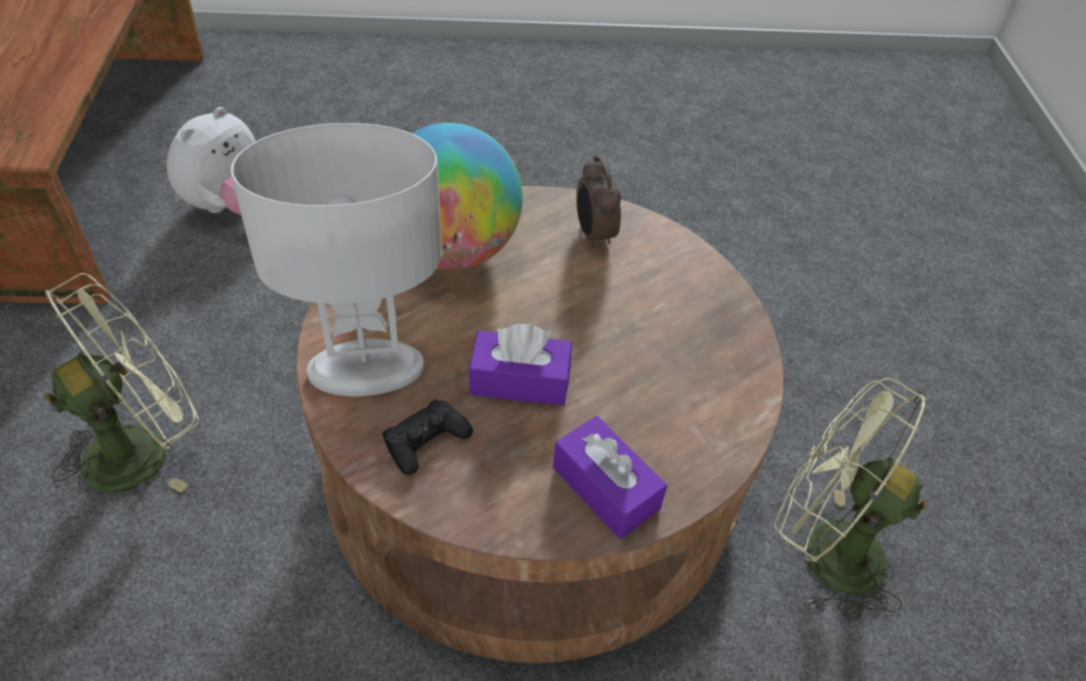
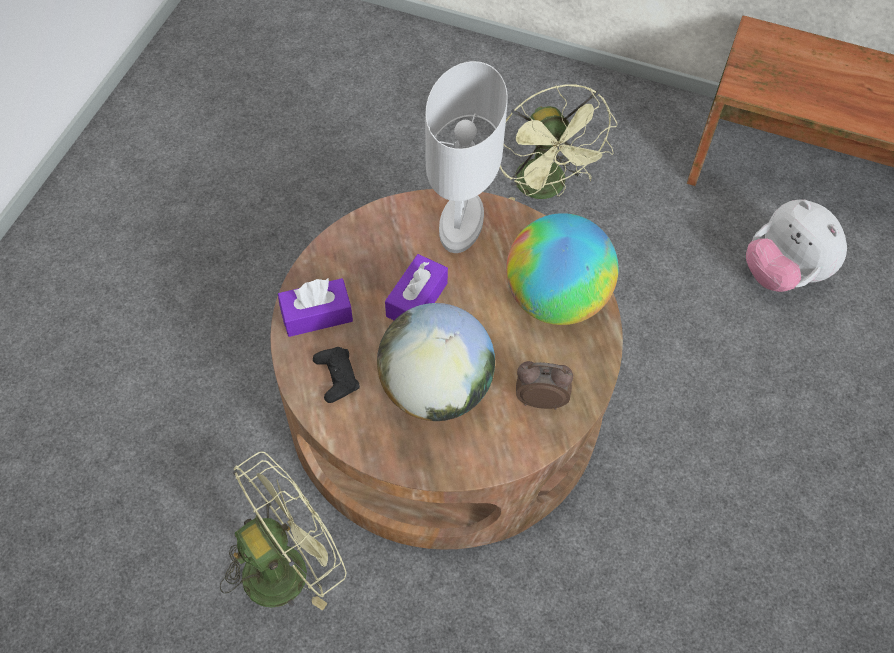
camera: 115 degrees right, 10 degrees up
(426, 440) = (394, 238): black game controller -> black game controller (336, 376)
(637, 324) = (436, 389): none -> globe

